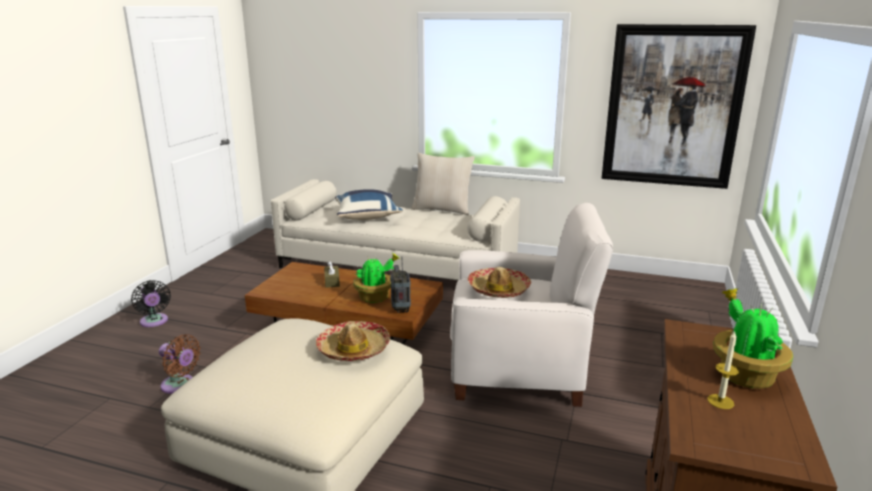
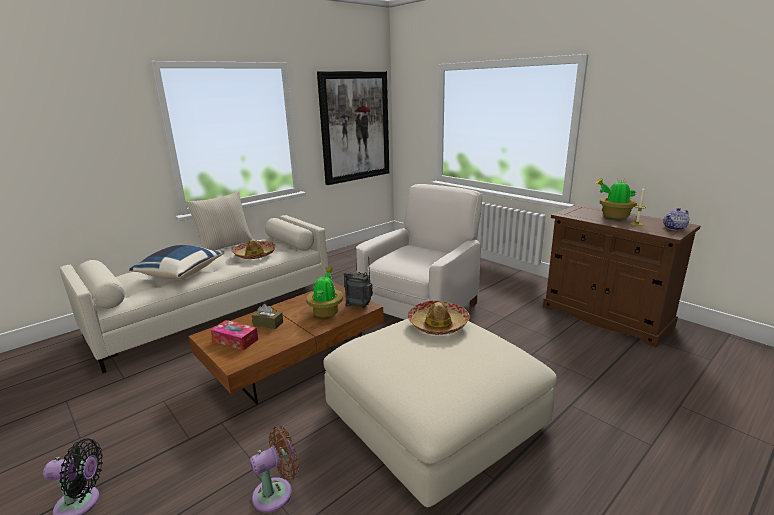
camera: 60 degrees left, 0 degrees up
(296, 279) = (235, 340): none -> tissue box
(498, 289) = (410, 257): hat -> hat (254, 255)
(753, 447) = (674, 228): none -> teapot

